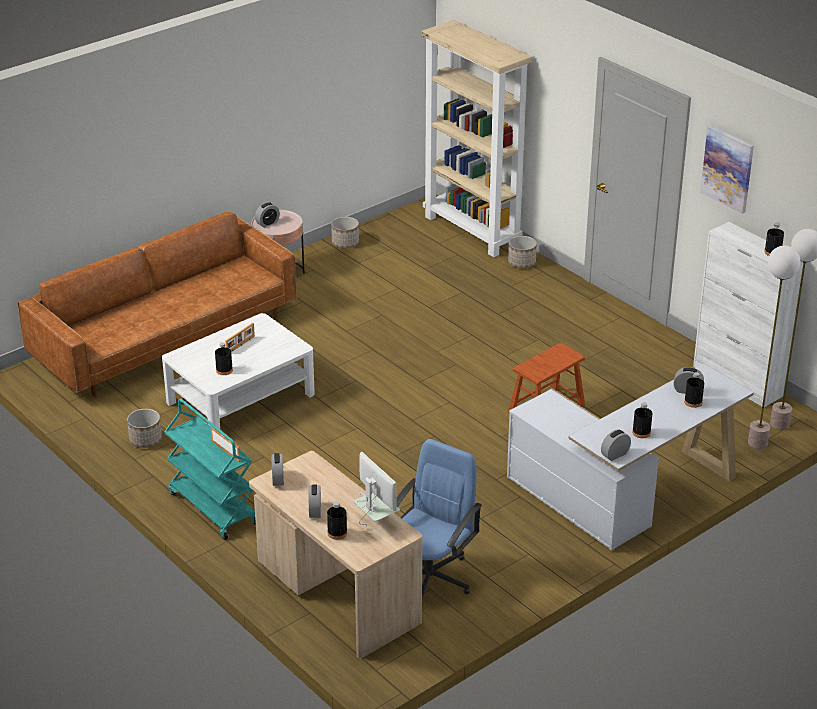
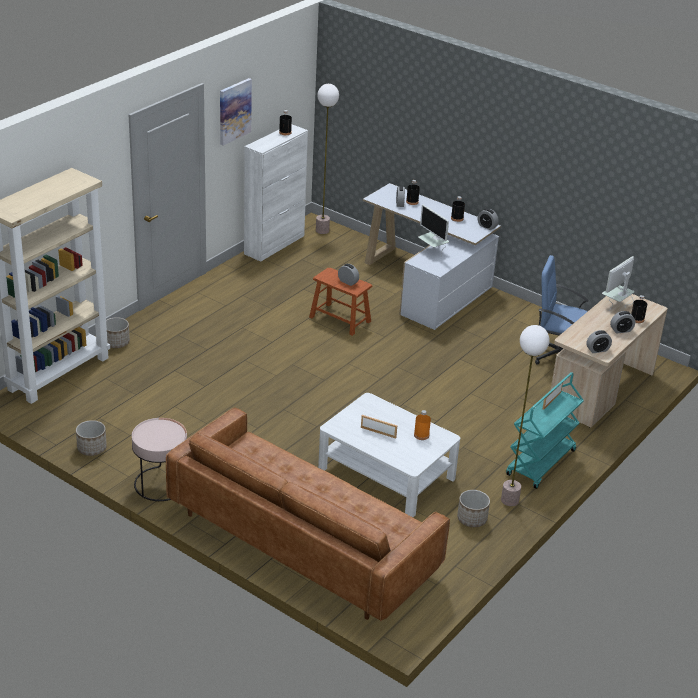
camera: 105 degrees left, 0 degrees up
(224, 370) = (421, 435): black bottle -> orange bottle
(267, 223) = (162, 440): alarm clock -> alarm clock (348, 282)
(577, 415) = (433, 251): none -> monitor
(758, 443) = (347, 238): floor lamp -> floor lamp (509, 500)

